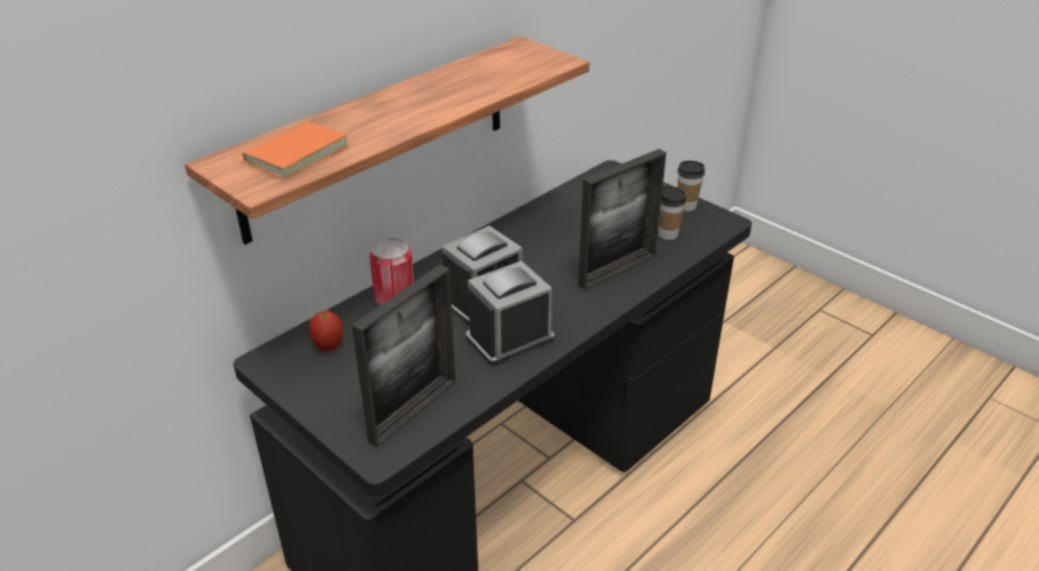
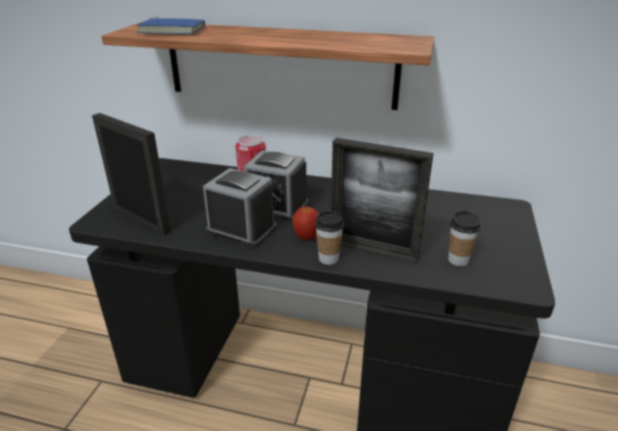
camera: 60 degrees right, 5 degrees down
(295, 153) = (173, 30): orange book -> blue book
(329, 348) = (185, 176): apple -> apple (306, 238)
(413, 411) = (141, 220): picture frame -> picture frame turned 150 degrees counterclockwise
(686, 206) = (518, 258): cup -> cup (328, 259)

